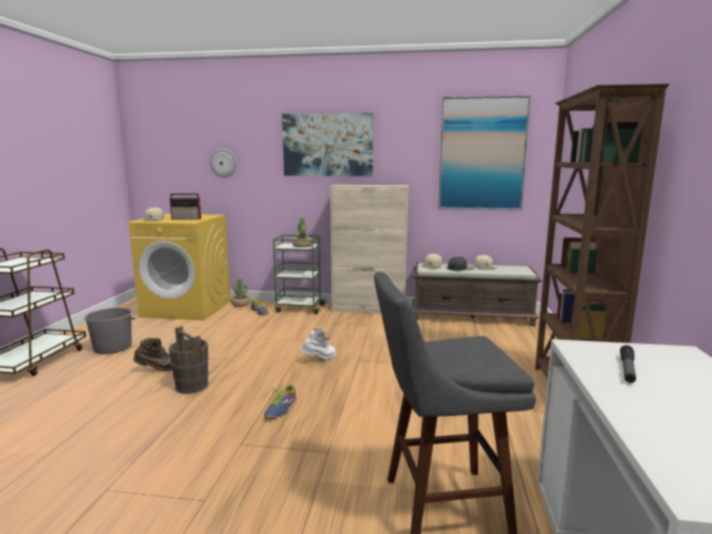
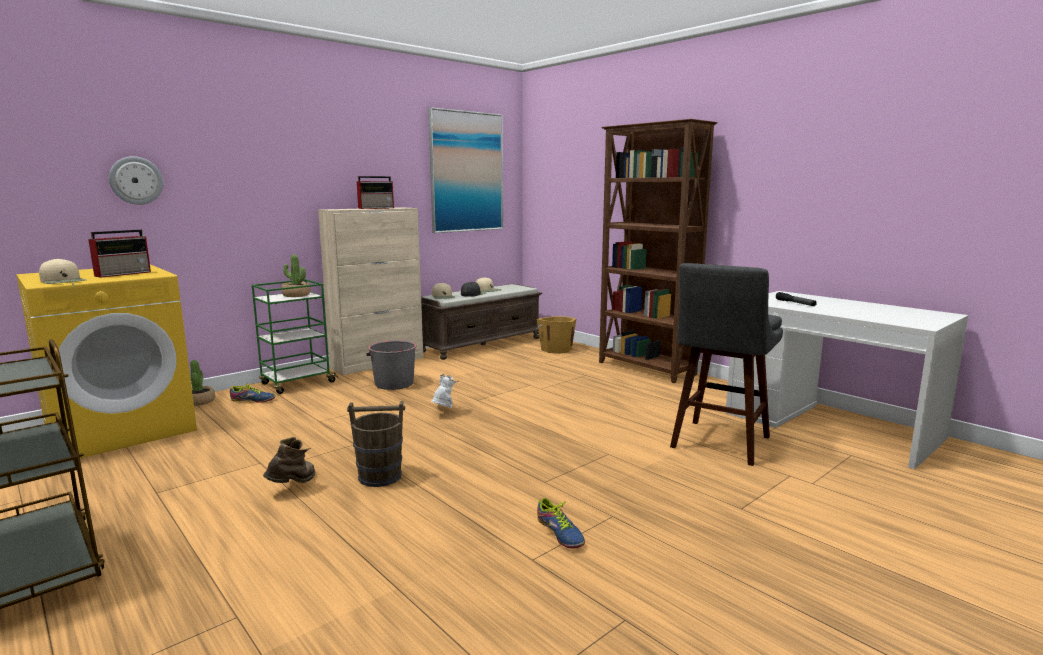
camera: 50 degrees left, 0 degrees up
(113, 347) = (137, 500): grey bucket -> grey bucket (393, 384)
(281, 409) = (510, 451): shoe -> shoe (560, 533)
(327, 145) = (304, 156): picture -> none
(375, 185) = (376, 208): none -> radio
(524, 341) = (556, 349): none -> orange bucket

